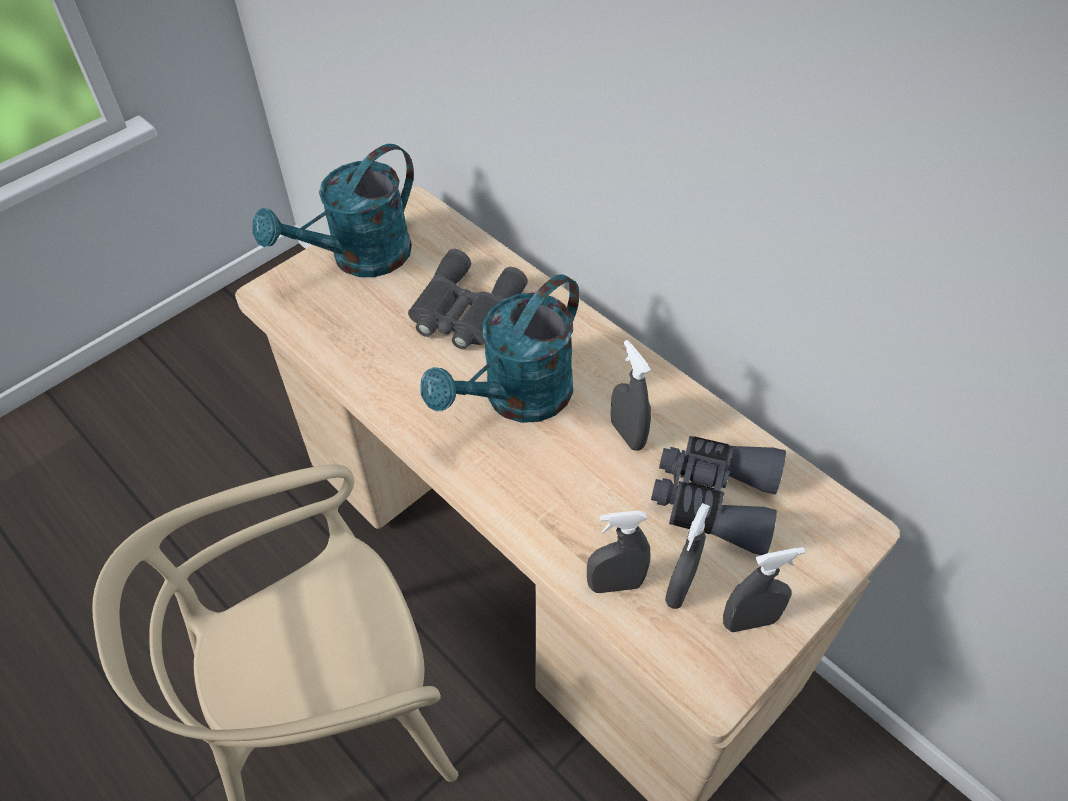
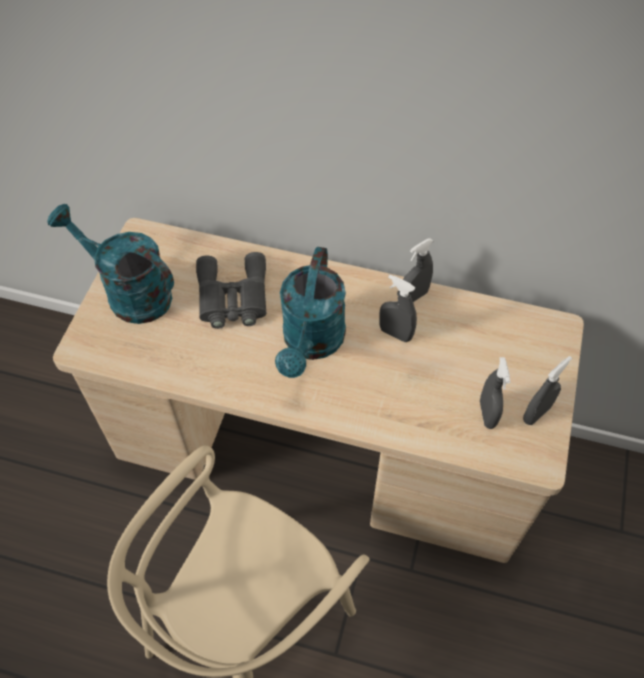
camera: 30 degrees left, 5 degrees up
(359, 259) = (129, 292): turquoise watering can -> turquoise watering can turned 105 degrees clockwise
(615, 584) = (450, 432): grey spray bottle -> grey spray bottle (413, 297)
(714, 500) = (472, 350): grey binoculars -> none

